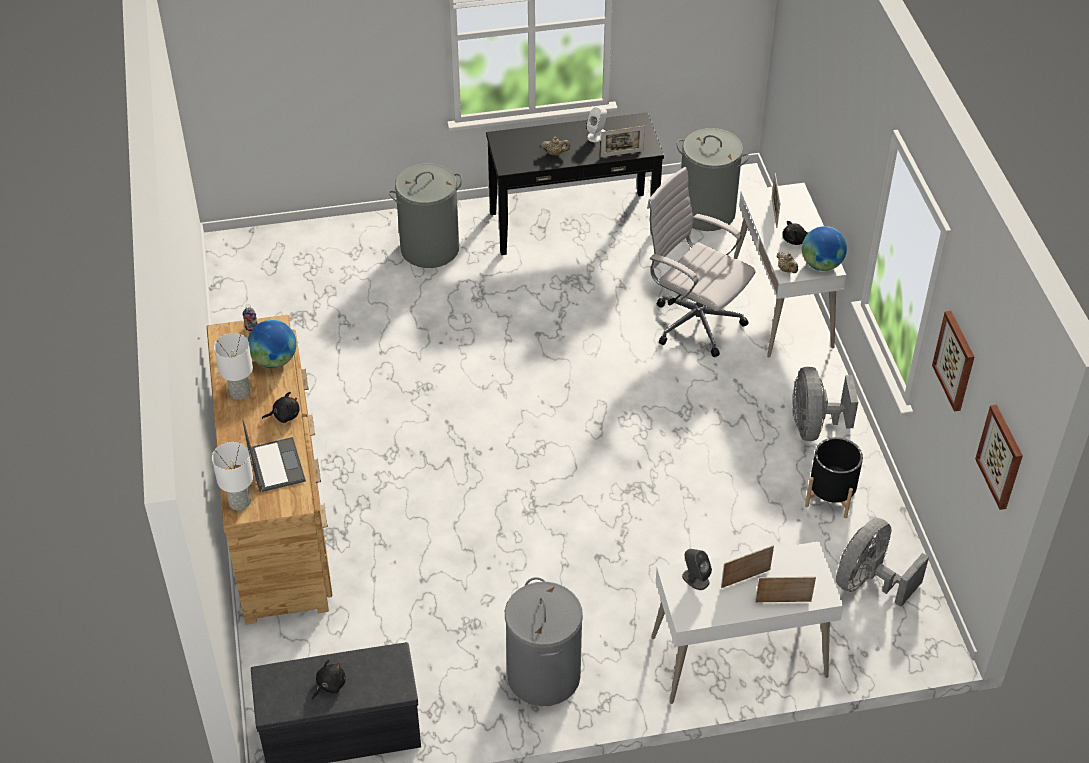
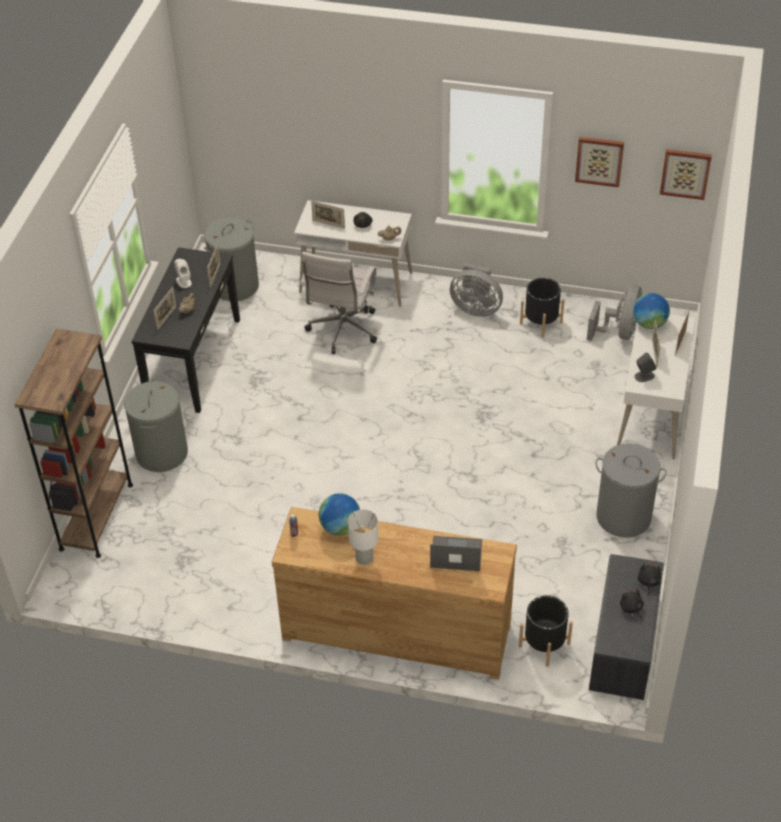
camera: 65 degrees left, 0 degrees up
(239, 502) = (484, 586): white table lamp -> none
(284, 415) = (405, 536): black plush toy -> black plush toy (648, 582)
(311, 652) = (544, 645): none -> black planter
(323, 236) = (96, 516): none -> brown bookcase
(533, 143) = (166, 318): none -> picture frame
(693, 322) = (342, 331): white office chair -> white office chair turned 45 degrees counterclockwise
(821, 265) = (395, 221): globe -> globe (649, 324)
(869, 582) = (619, 332): grey fan -> grey fan turned 135 degrees counterclockwise

